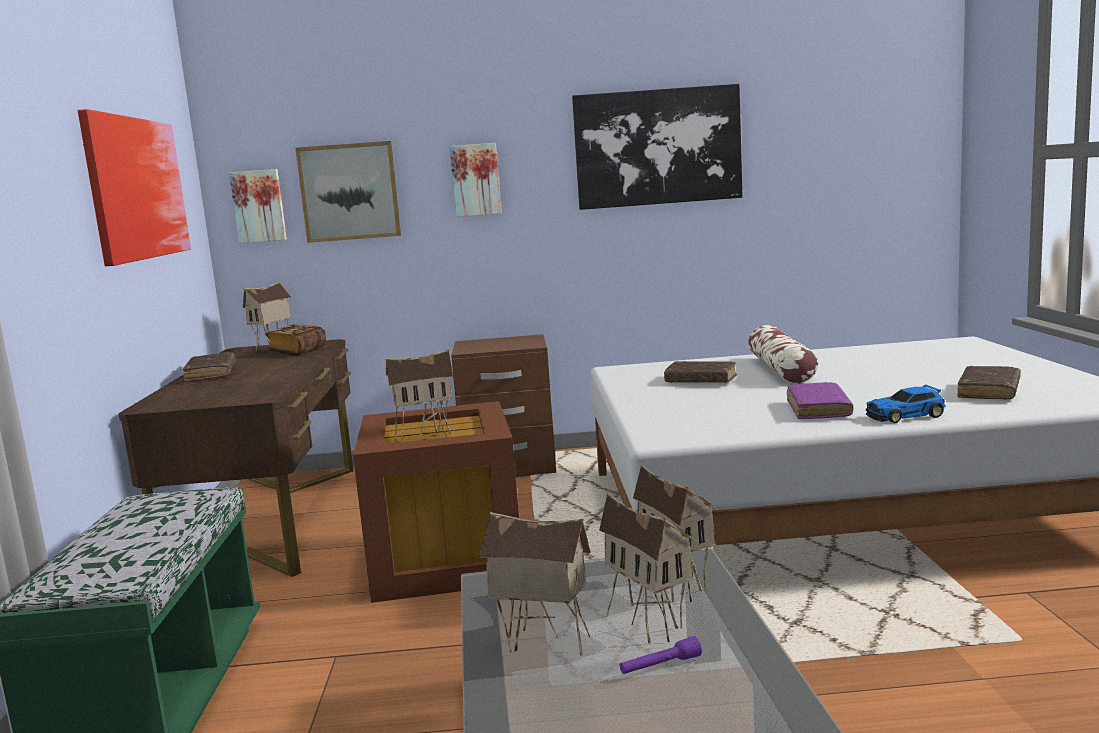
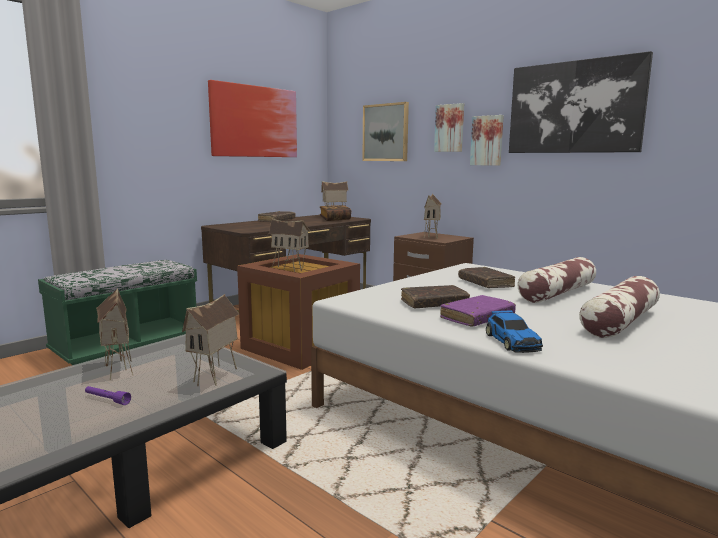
camera: 45 degrees right, 0 degrees up
(259, 206) = (347, 138): picture -> picture (487, 140)
(650, 624) = (158, 384): toy house -> toy house (432, 237)
(898, 377) = (620, 322): none -> pillow
(906, 416) = (512, 341): toy car -> toy car turned 135 degrees counterclockwise
(989, 391) = (650, 354): brown book -> brown book (434, 304)

